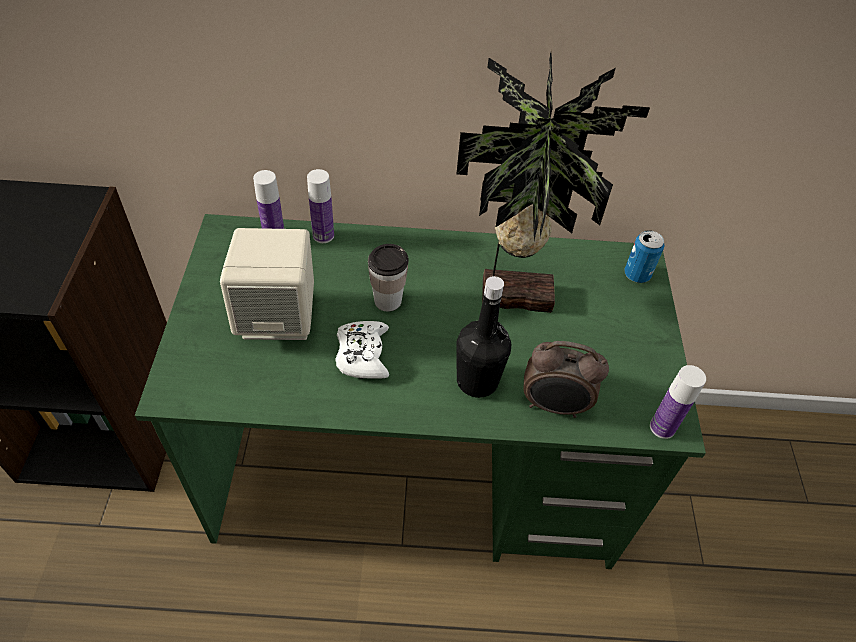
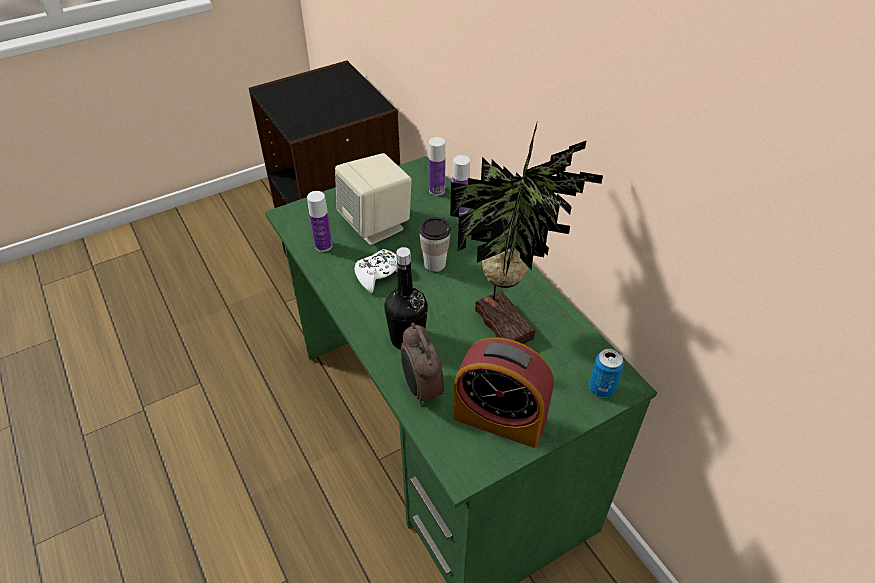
camera: 60 degrees right, 5 degrees down
(628, 364) = (499, 418): none -> alarm clock
(662, 427) = (456, 464): bottle -> bottle (323, 245)

